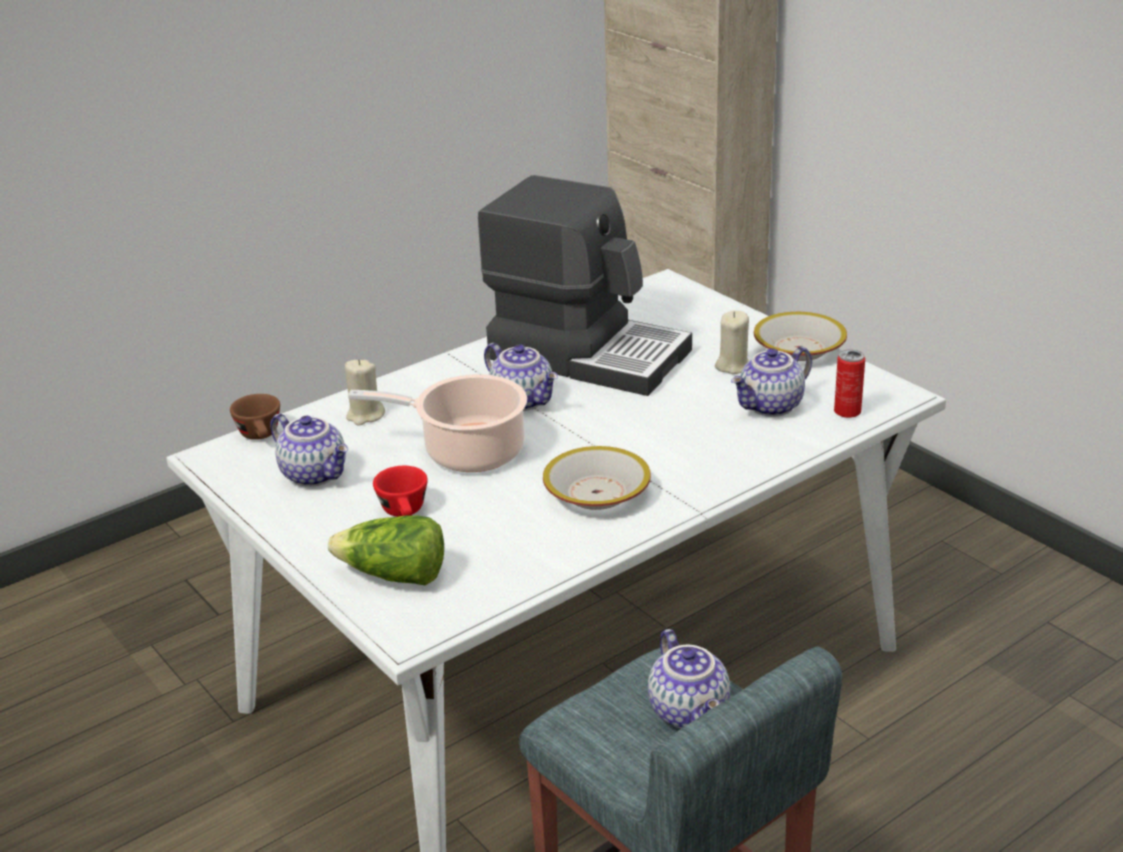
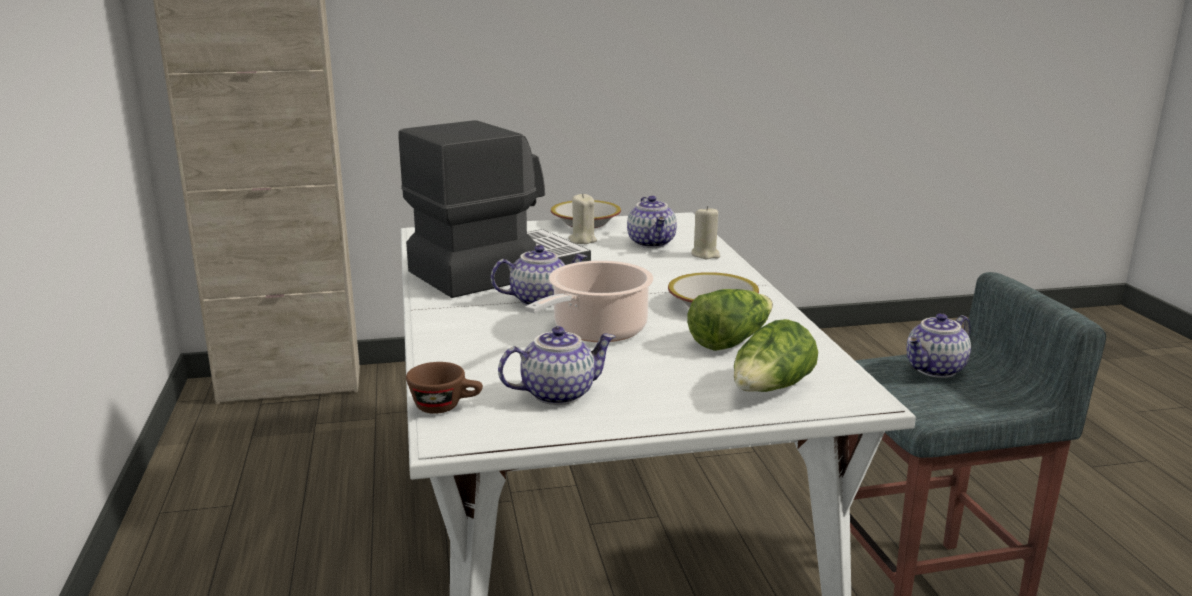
camera: 65 degrees left, 10 degrees down
(365, 415) = (476, 356): beige candle -> beige candle (705, 255)
(405, 513) = (671, 369): red cup -> none
(501, 527) = (730, 341): none -> lettuce
(691, 712) = (936, 370): teapot -> teapot turned 135 degrees clockwise
(847, 412) = (684, 230): can -> none

